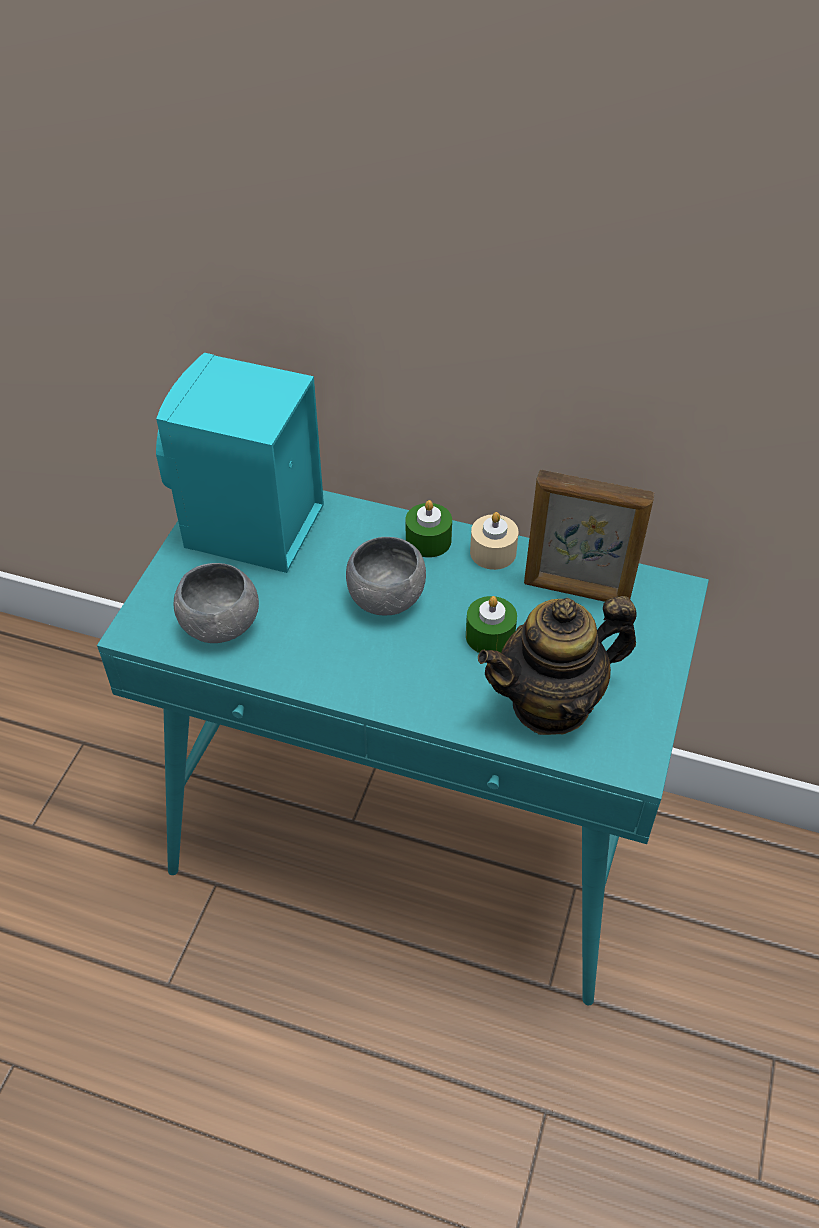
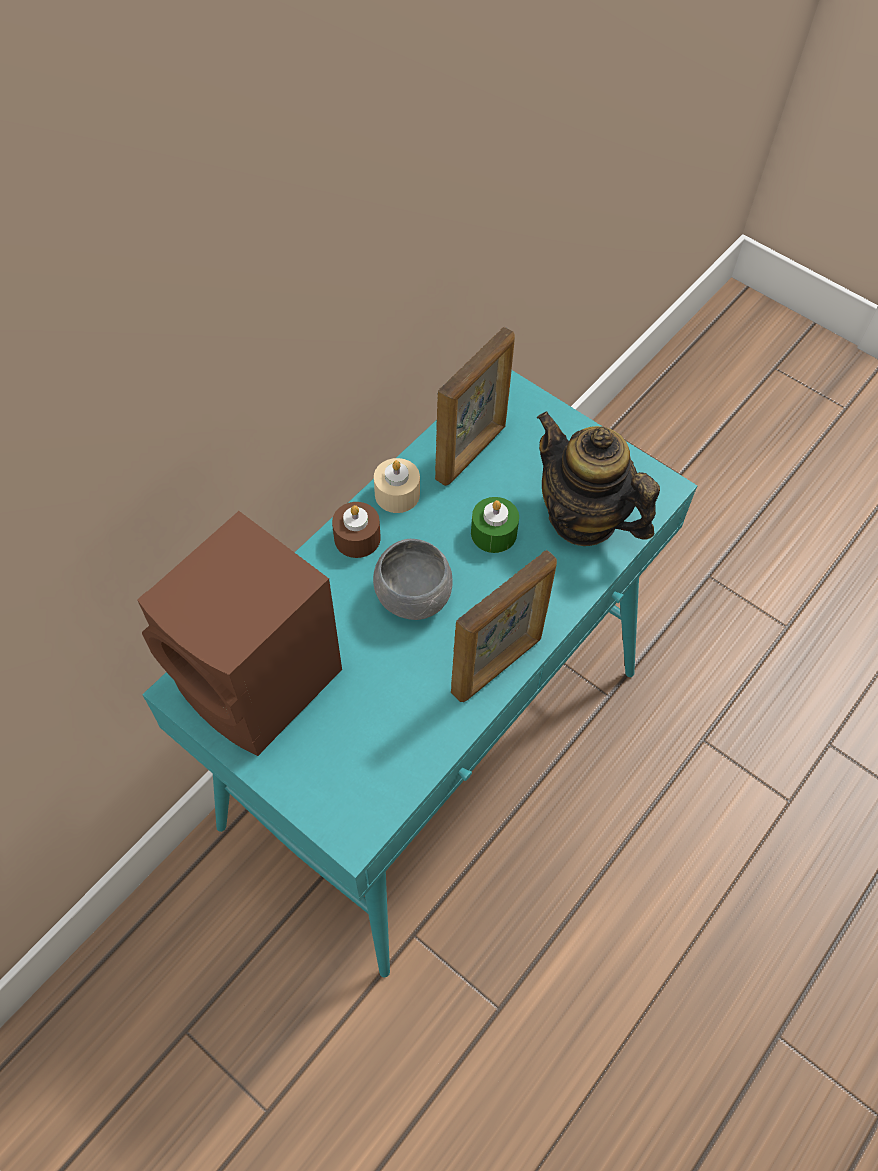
camera: 70 degrees left, 10 degrees up
(220, 625) = (381, 750): grey bowl -> none
(251, 530) = (263, 685): turquoise speaker -> brown speaker
(342, 682) = (498, 665): none -> picture frame
(428, 540) = (357, 538): green candle -> brown candle
(551, 704) = (583, 518): teapot -> teapot turned 135 degrees clockwise

